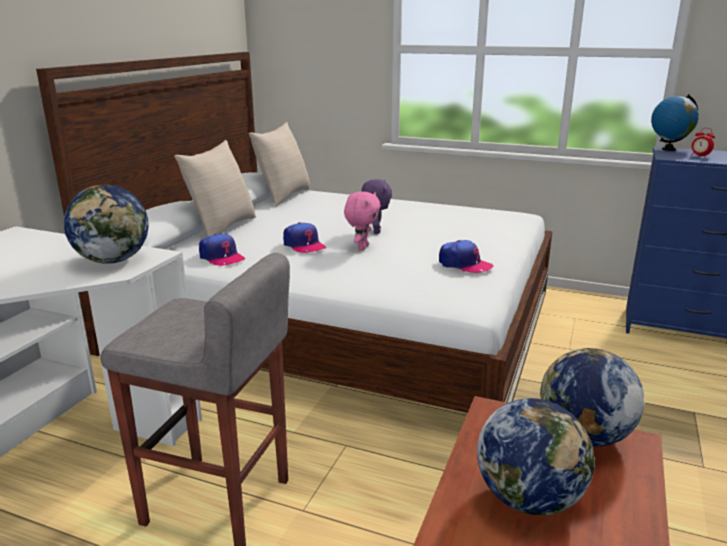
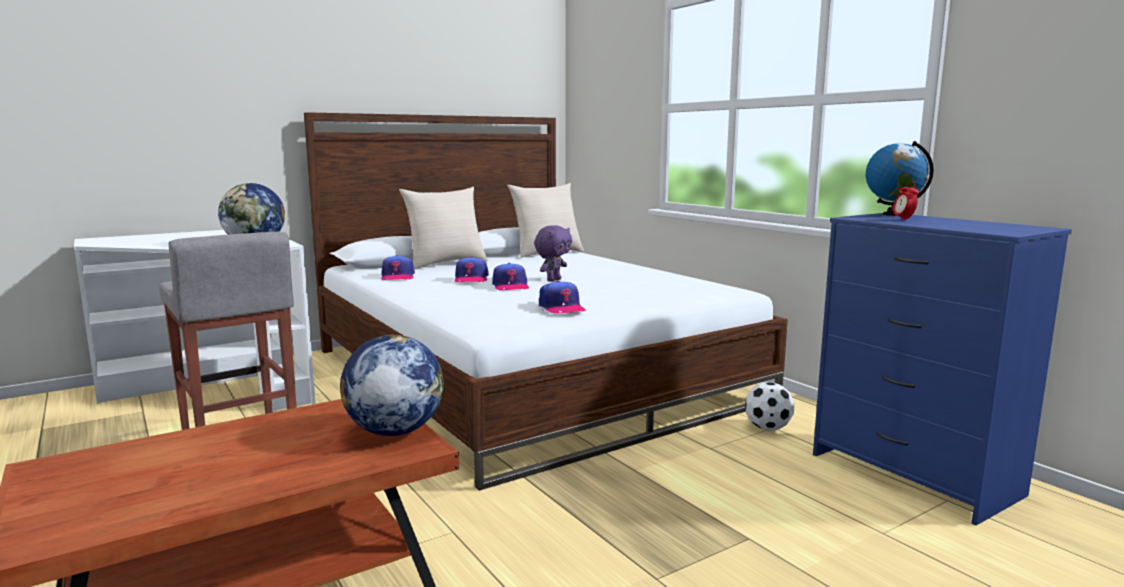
camera: 35 degrees right, 10 degrees down
(362, 247) = (510, 286): pink plush toy -> cap
(529, 498) = (263, 444): globe -> none
(573, 319) = (768, 428): none -> football

